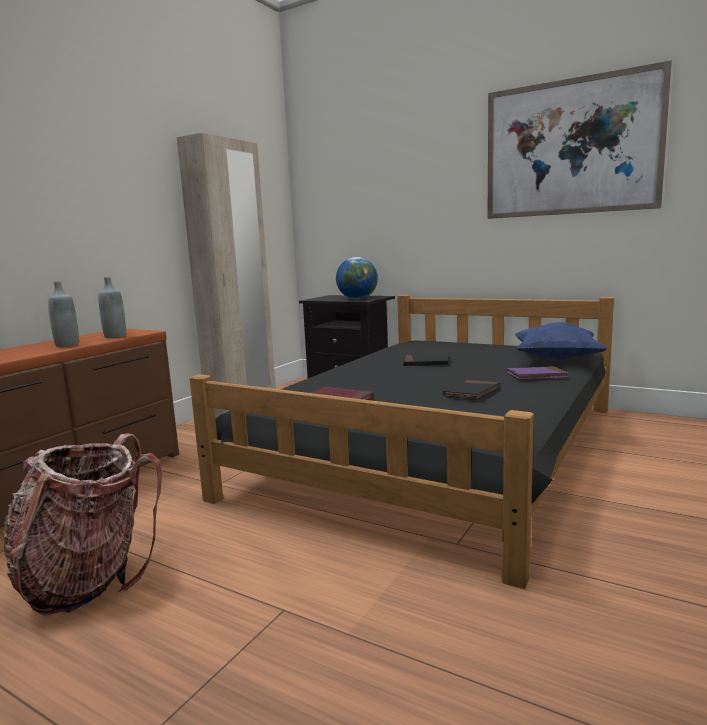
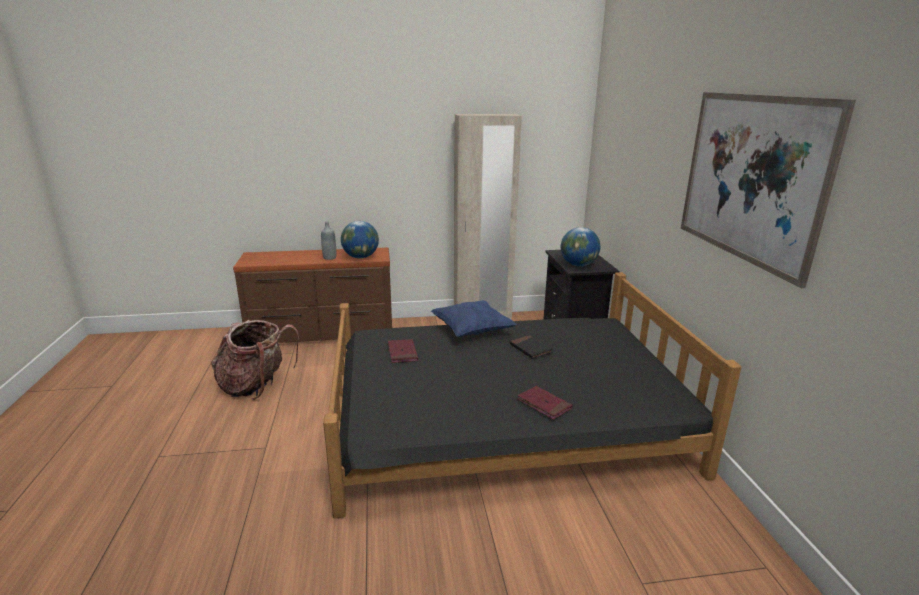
camera: 50 degrees right, 10 degrees up
(115, 336) = (361, 257): grey bottle -> globe
(471, 393) = (463, 391): black book -> none
(536, 376) = (544, 404): purple book -> red book
(556, 359) = (619, 400): blue pillow -> blue pillow (472, 331)

